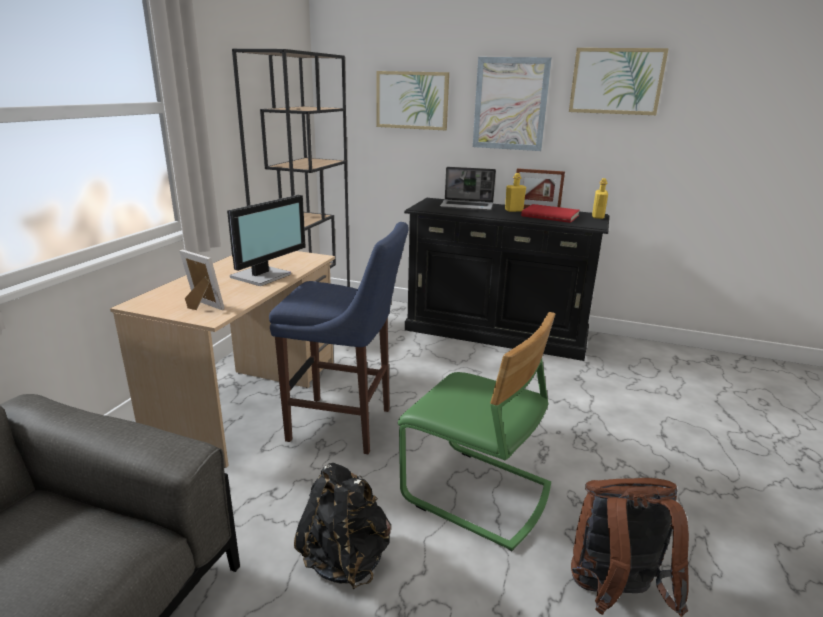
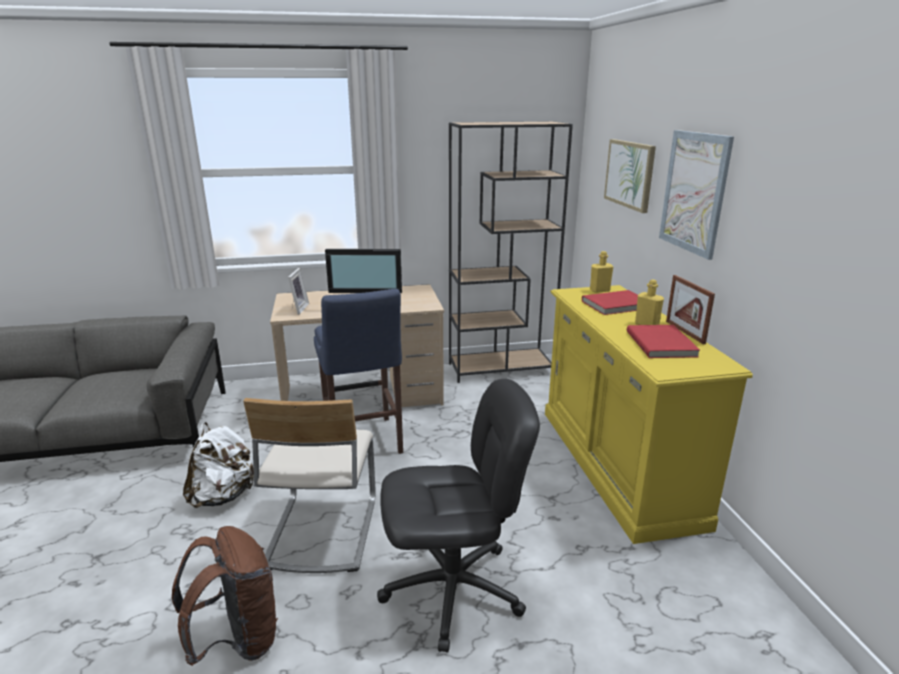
camera: 60 degrees right, 0 degrees up
(346, 558) = (224, 495): black backpack -> white backpack
(467, 206) = (617, 305): laptop -> red book
(476, 493) = (321, 531): green chair -> beige chair
(496, 332) = (617, 464): black cabinet -> yellow cabinet
(596, 444) = (453, 589): none -> black office chair
(598, 216) = (717, 368): yellow bottle -> yellow bottle (599, 290)
(616, 81) = (792, 178): picture -> none

